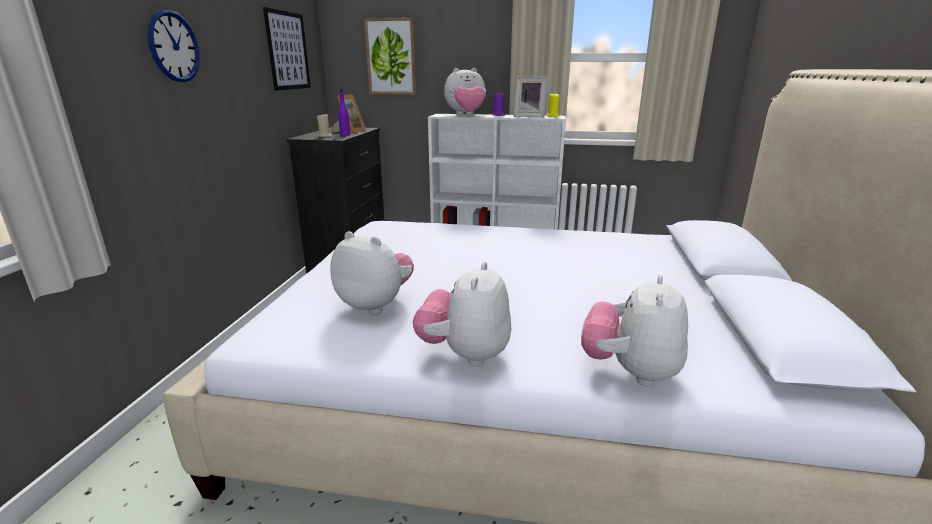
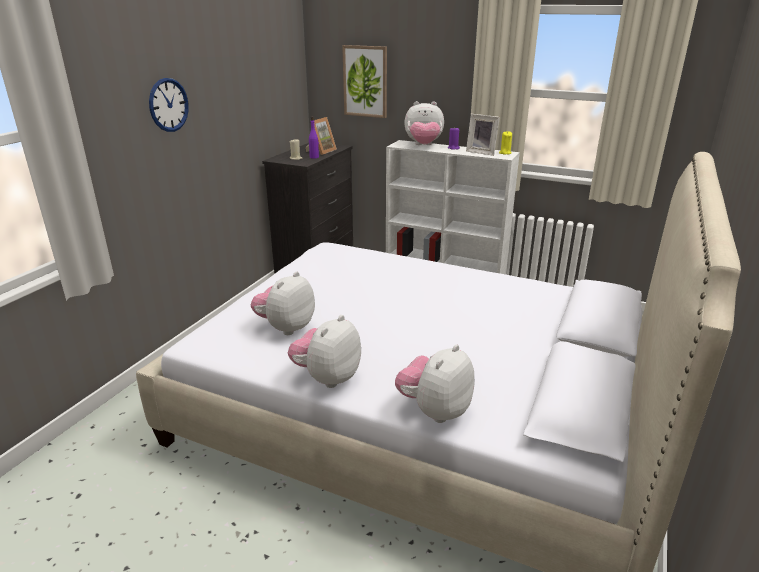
camera: 15 degrees right, 5 degrees up
(288, 51) = (269, 82): picture -> none
(375, 304) = (286, 327): plush toy -> plush toy turned 105 degrees counterclockwise

